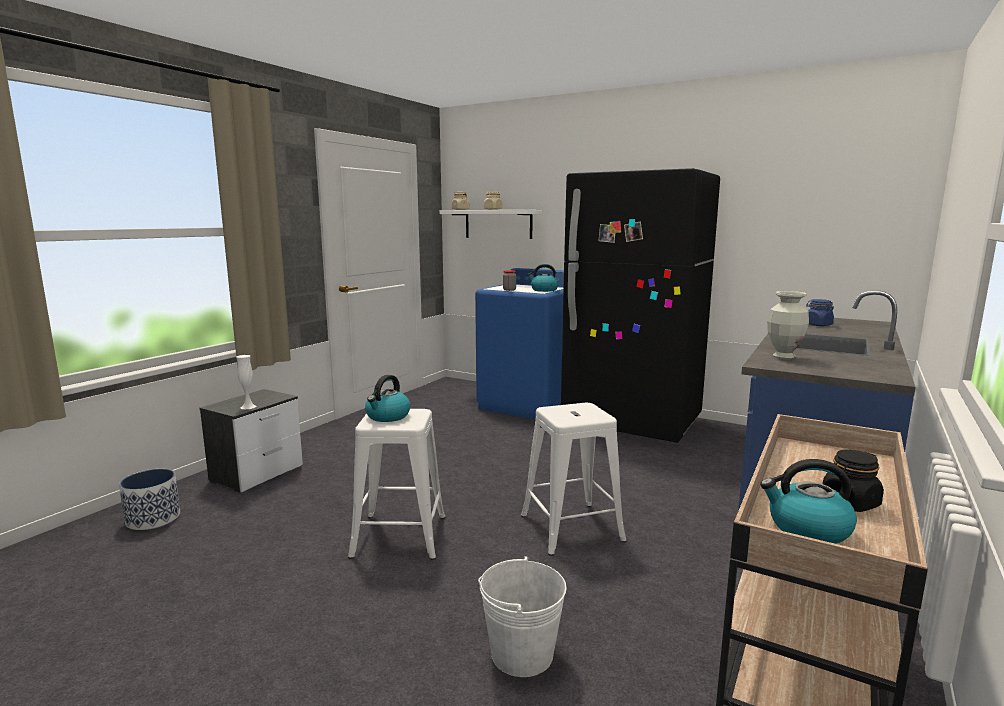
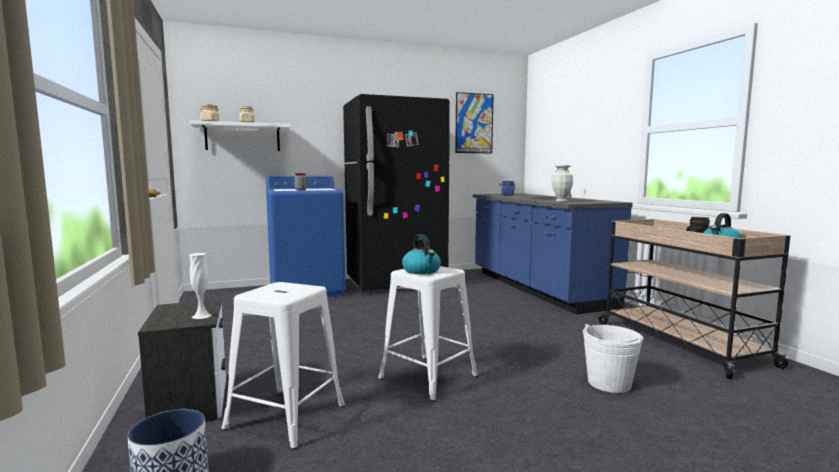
camera: 50 degrees left, 5 degrees down
(543, 290) = (325, 189): kettle -> none
(571, 528) = (495, 333): white stool -> white stool (286, 417)
(817, 193) = (474, 123): none -> picture

